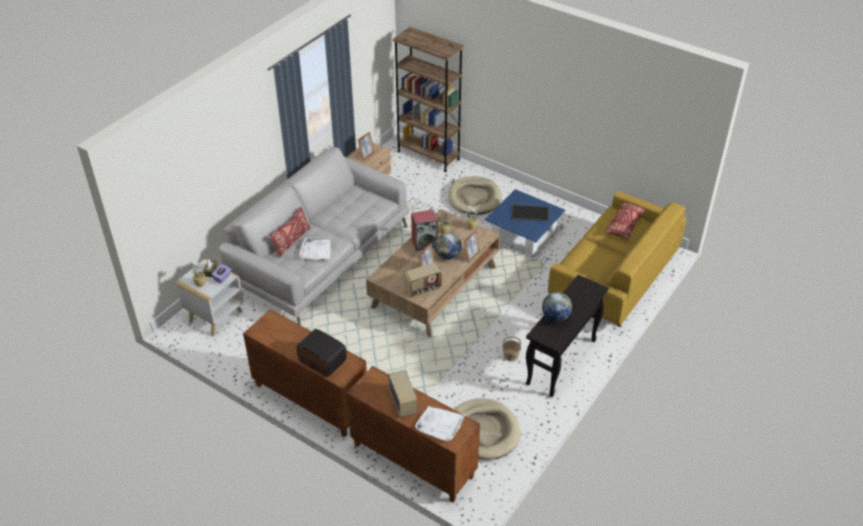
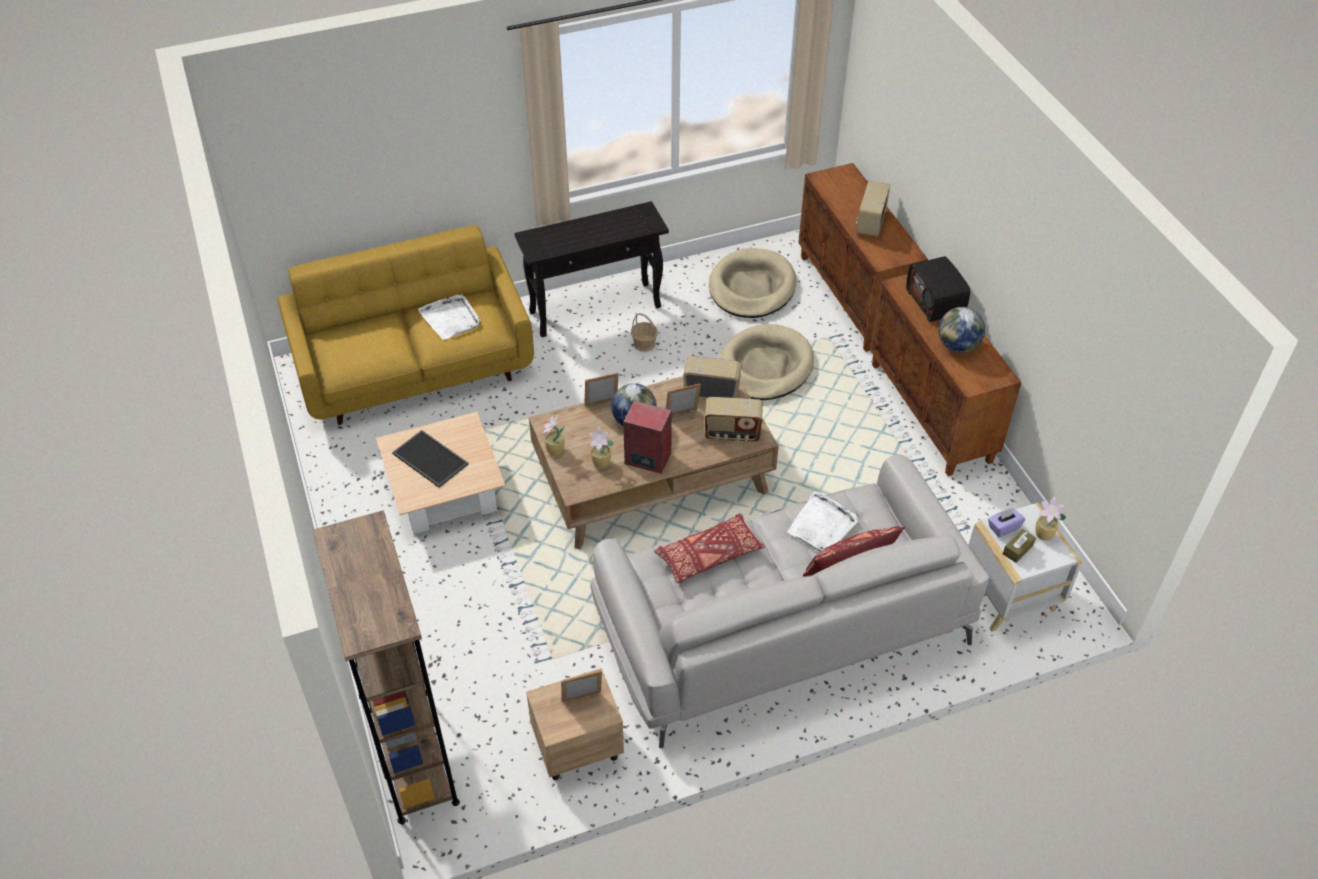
camera: 145 degrees left, 5 degrees up
(394, 273) = (732, 433): none -> radio
(439, 424) = (847, 189): white tray -> white tray (451, 318)
(474, 198) = (440, 602): beige dog bed -> beige dog bed (765, 366)
(523, 234) = (445, 492): blue coffee table -> beige coffee table
(555, 317) = (613, 232): globe -> globe (957, 346)
(624, 224) = (351, 346): red pillow -> red pillow (709, 555)

